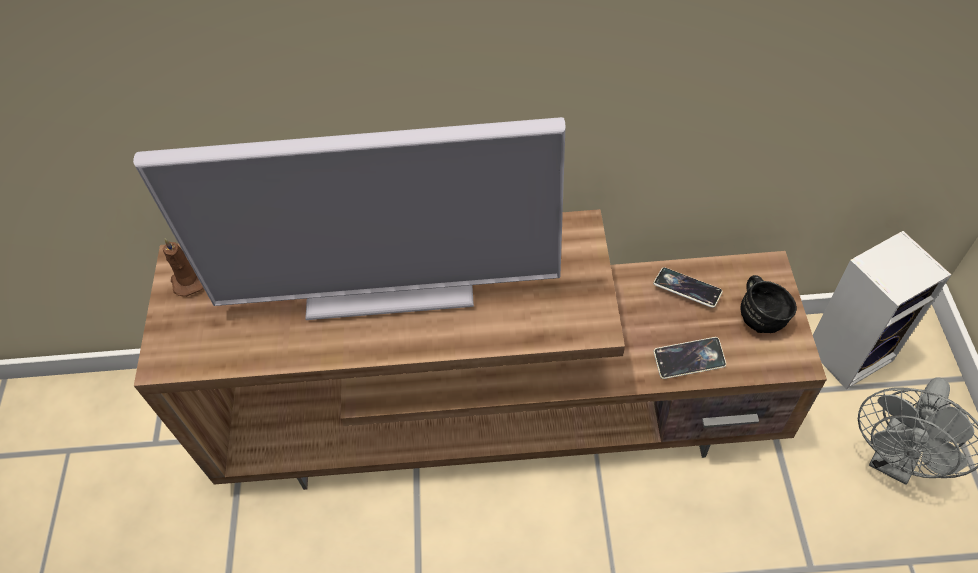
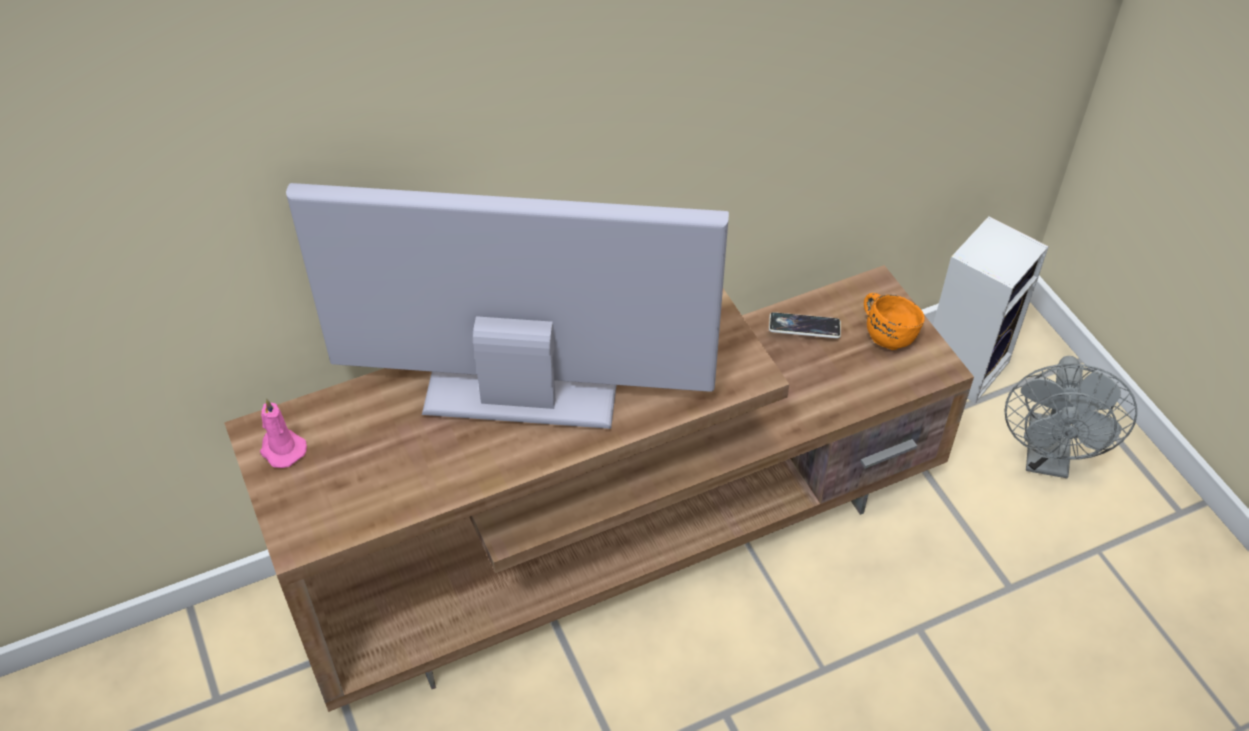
camera: 25 degrees left, 5 degrees down
(189, 279) = (282, 449): brown candle -> pink candle
(389, 288) = (520, 394): television -> television turned 150 degrees counterclockwise
(689, 360) = (835, 396): phone -> none
(761, 314) = (887, 333): black mug -> orange mug

